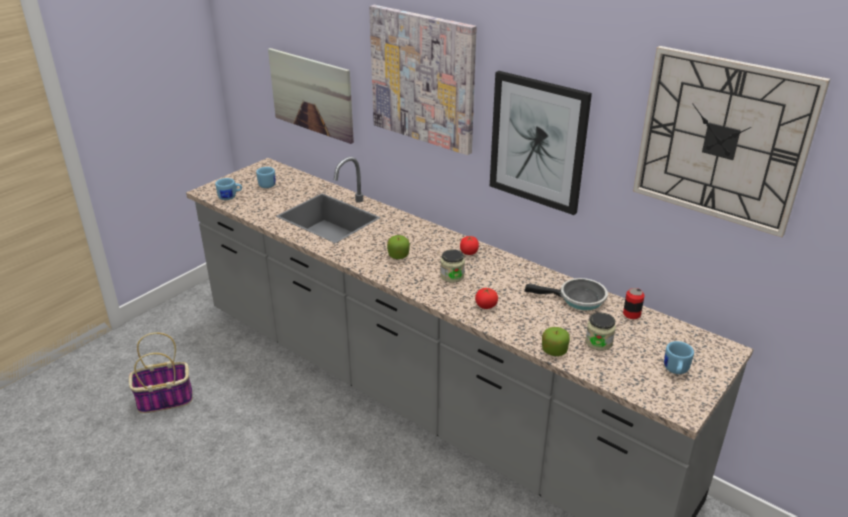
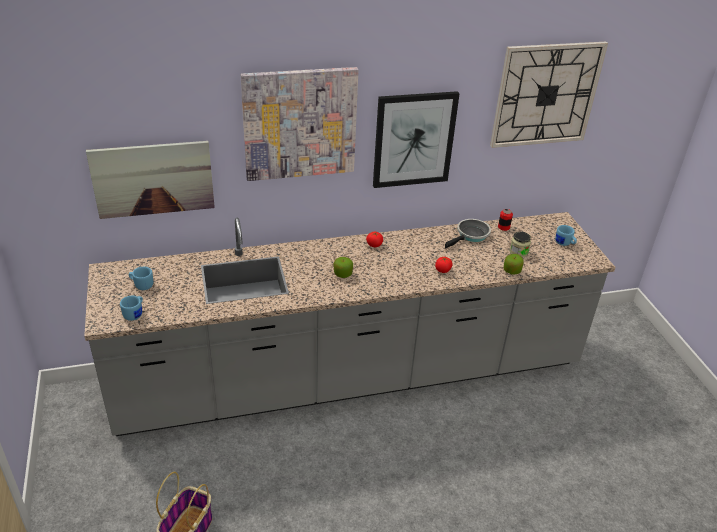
camera: 55 degrees left, 5 degrees up
(452, 276) = (395, 265): jar -> none

